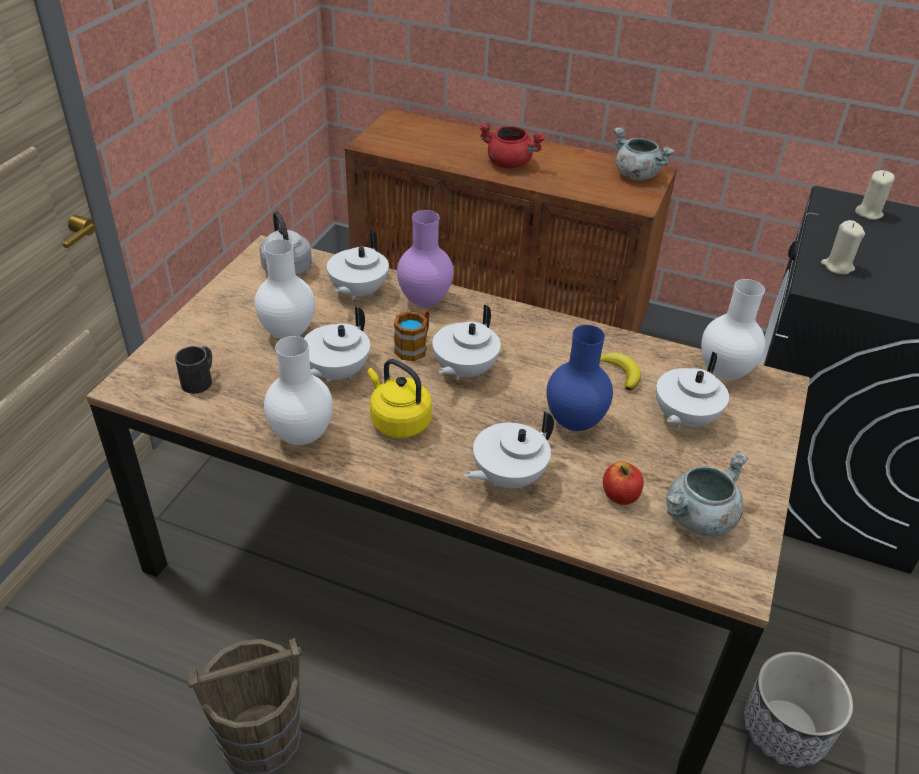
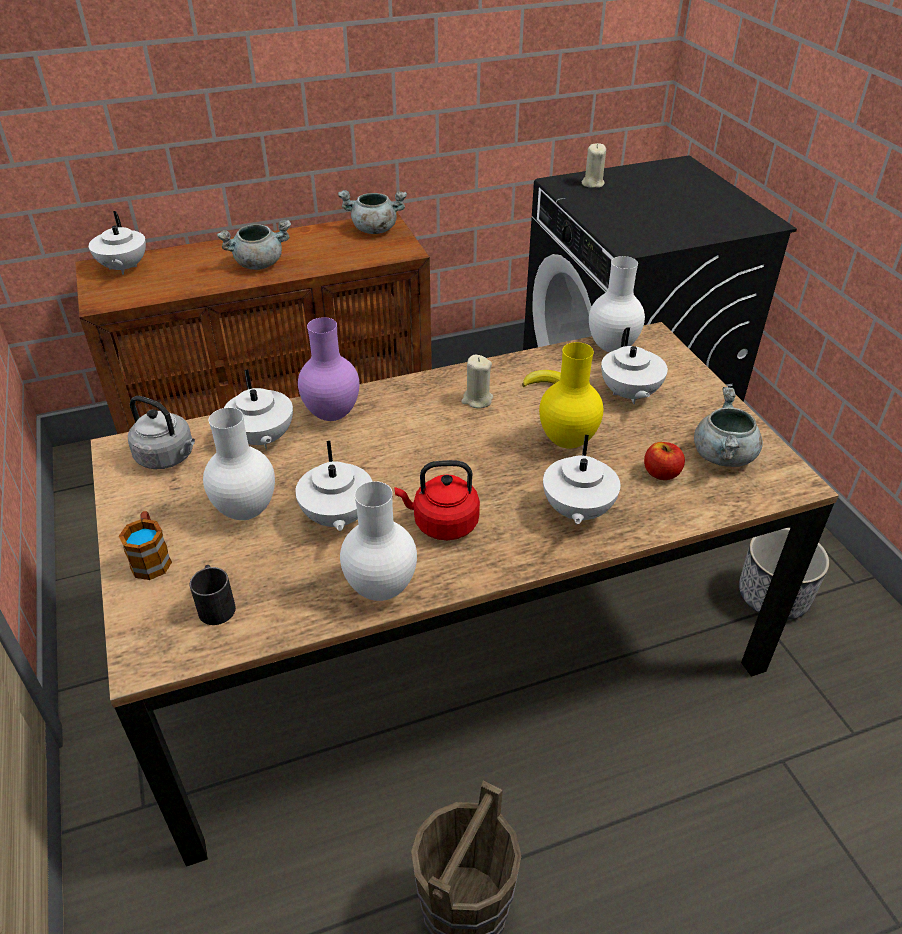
camera: 40 degrees left, 0 degrees up
(398, 421) = (442, 524): yellow kettle -> red kettle
(414, 346) = (373, 456): mug -> mug (151, 558)
(463, 371) = (438, 452): white teapot -> white teapot (123, 268)
(509, 163) = (259, 263): red cooking pot -> grey cooking pot
(573, 423) = (567, 443): blue vase -> yellow vase
(837, 266) = (624, 228): beige candle -> beige candle (477, 400)

